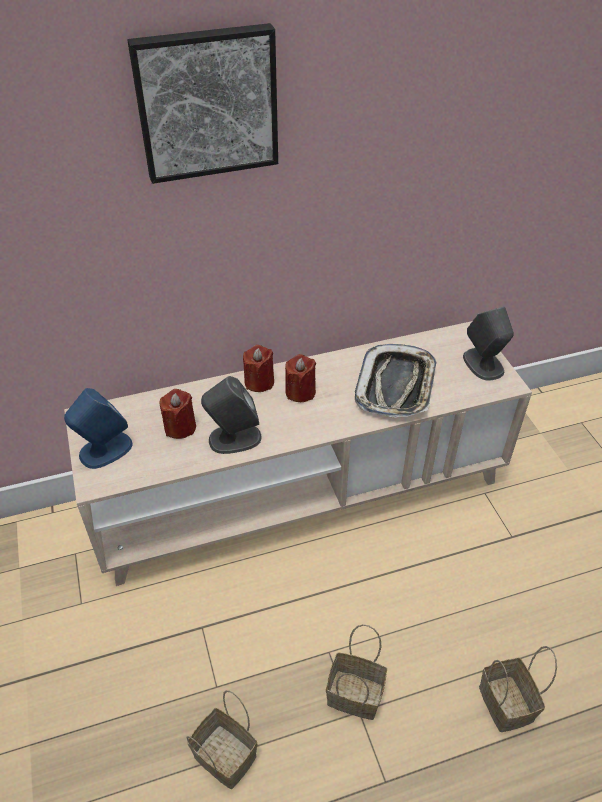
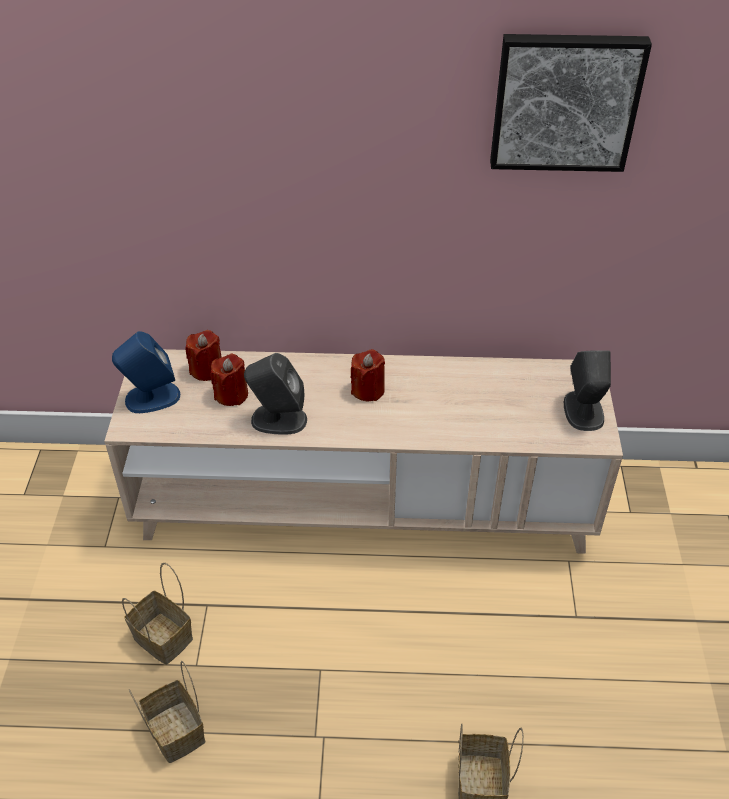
camera: 20 degrees right, 0 degrees up
(207, 103) = (297, 75): picture -> picture (565, 101)
(259, 382) = (331, 369): red candle -> red candle (207, 370)
(356, 694) = (329, 719): basket -> basket (165, 638)
(396, 386) = (472, 410): tray -> none

